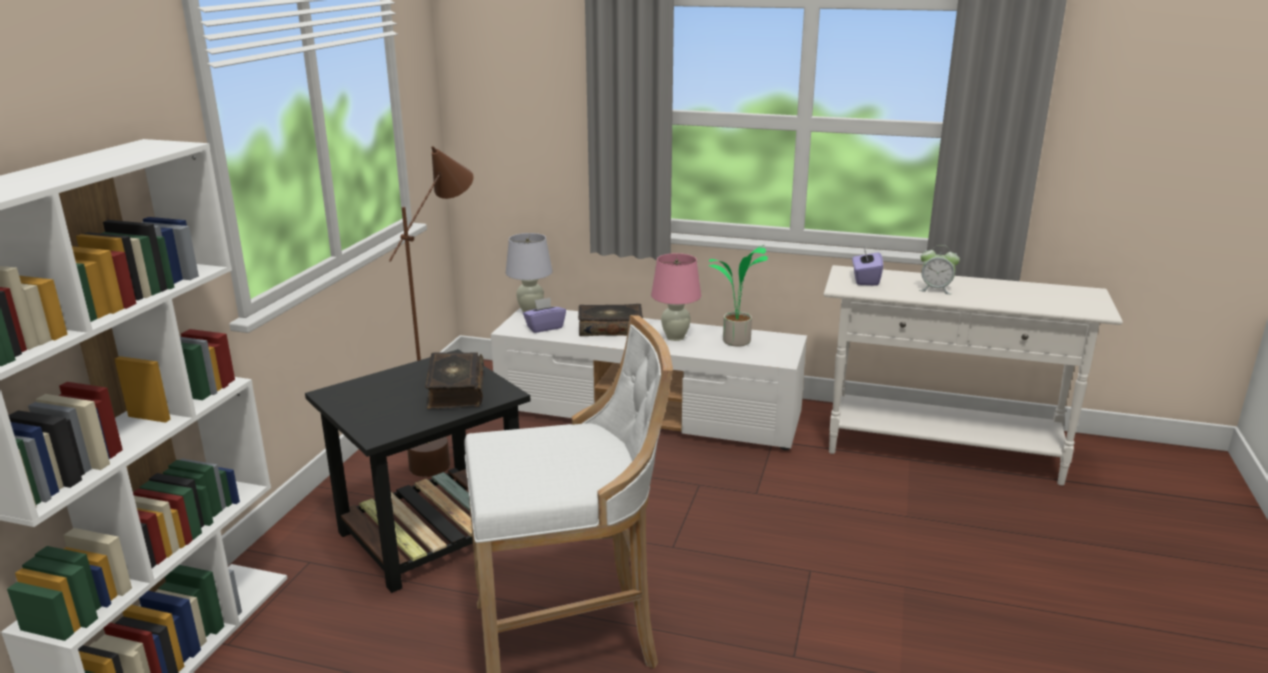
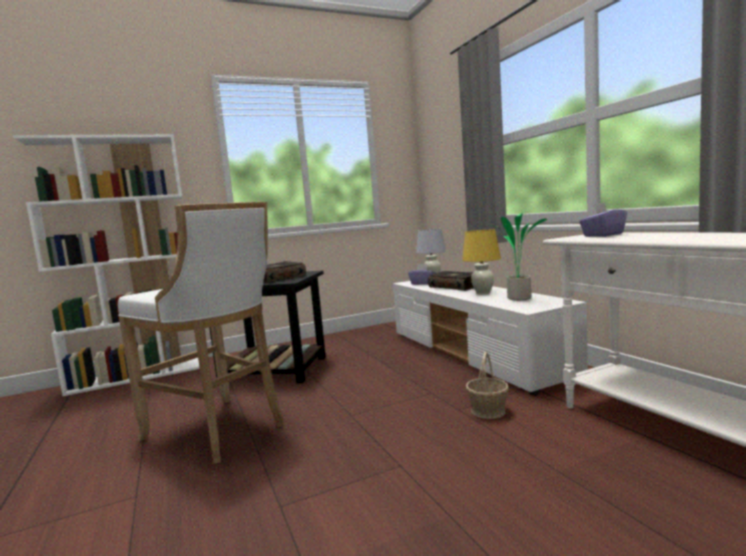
camera: 50 degrees right, 15 degrees down
(450, 450) = (347, 344): brown floor lamp -> none
(675, 337) = (483, 293): pink table lamp -> yellow table lamp
(781, 483) = (488, 411): none -> basket
(935, 289) = (662, 237): alarm clock -> none

